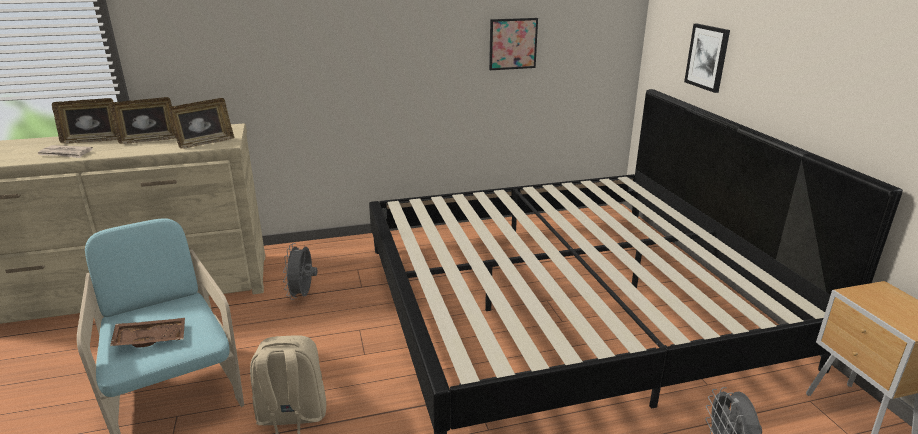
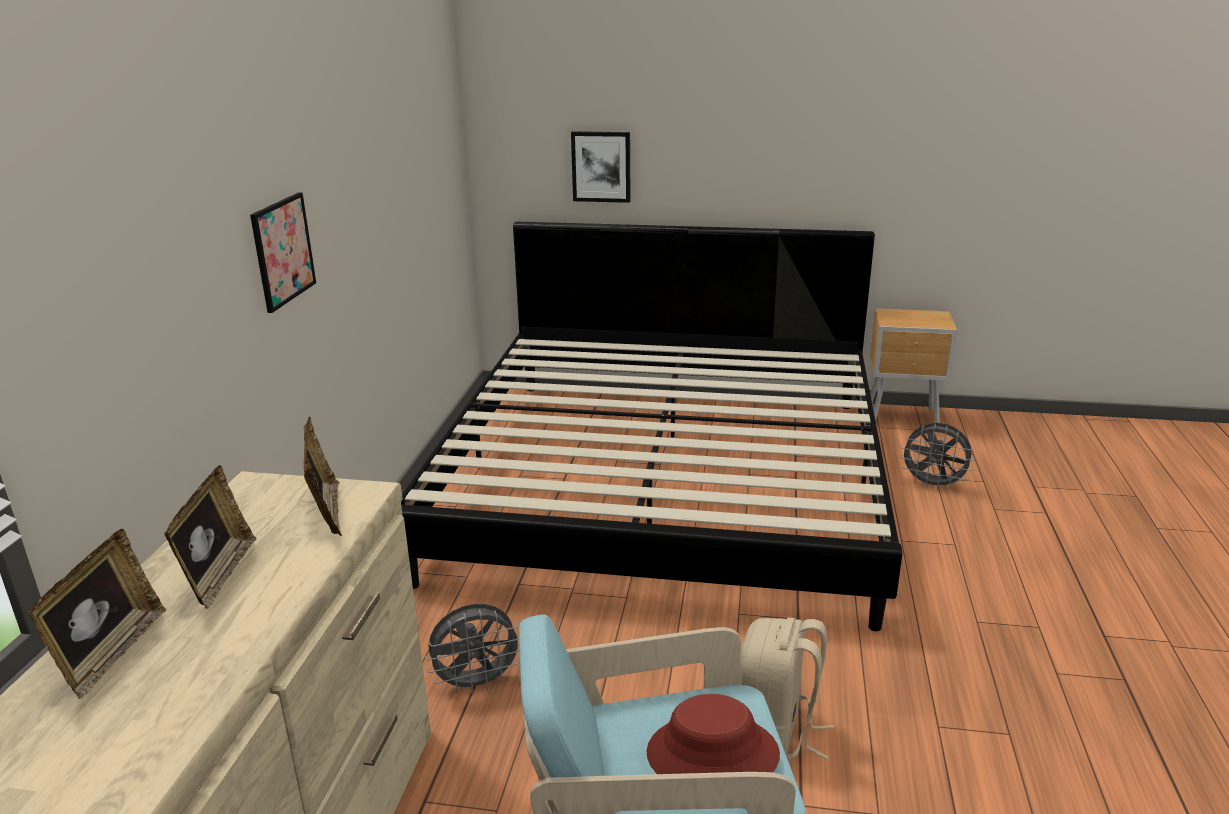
camera: 65 degrees left, 0 degrees up
(66, 153) = (185, 686): newspaper -> none
(151, 338) = (712, 754): brown tray -> red hat
(303, 295) = (477, 683): grey fan -> grey fan turned 45 degrees counterclockwise
(513, 44) = (399, 204): picture -> picture (283, 251)

